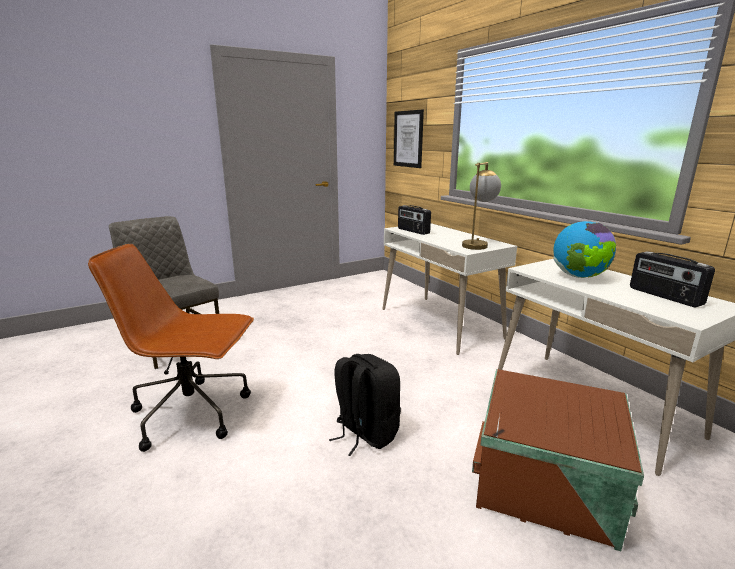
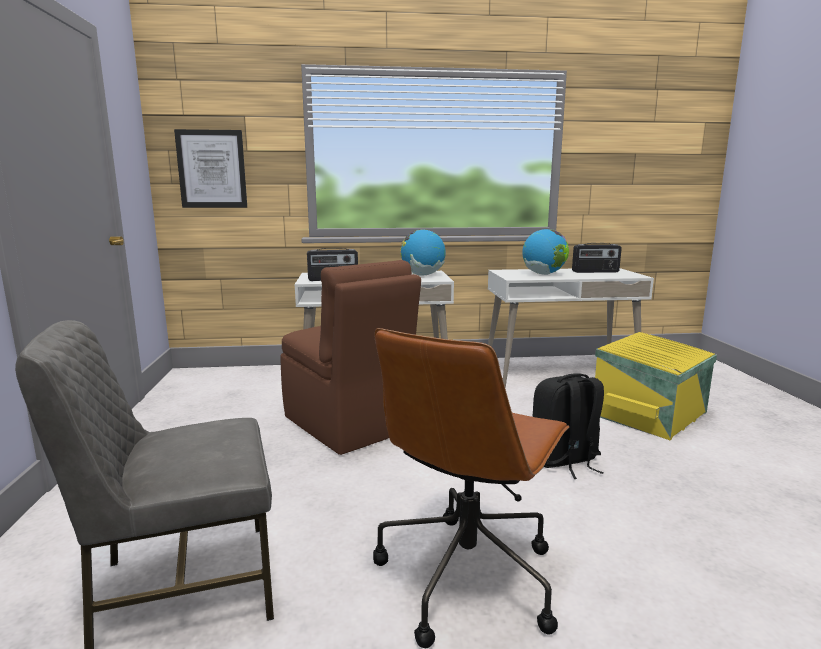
camera: 65 degrees left, 5 degrees down
(353, 334) = (348, 425): none -> brown chair
(477, 244) = (422, 275): table lamp -> globe
(546, 489) = (651, 414): brown storage box -> yellow storage box

